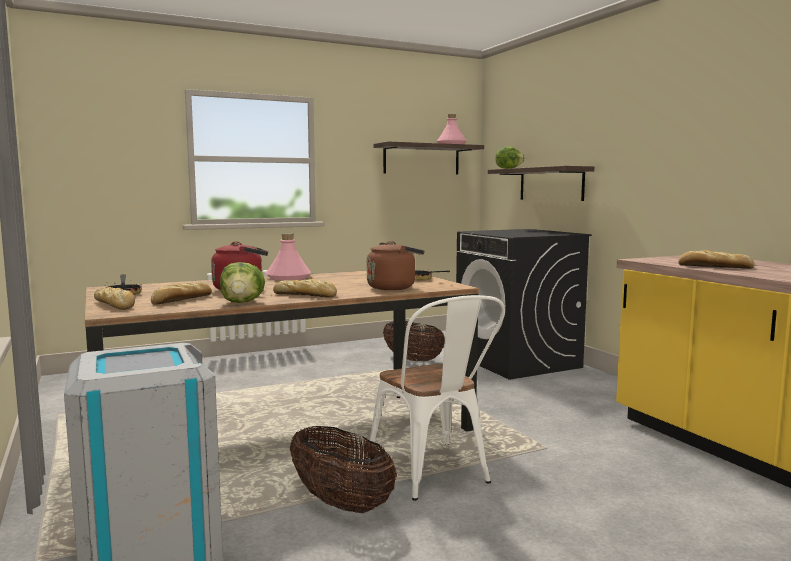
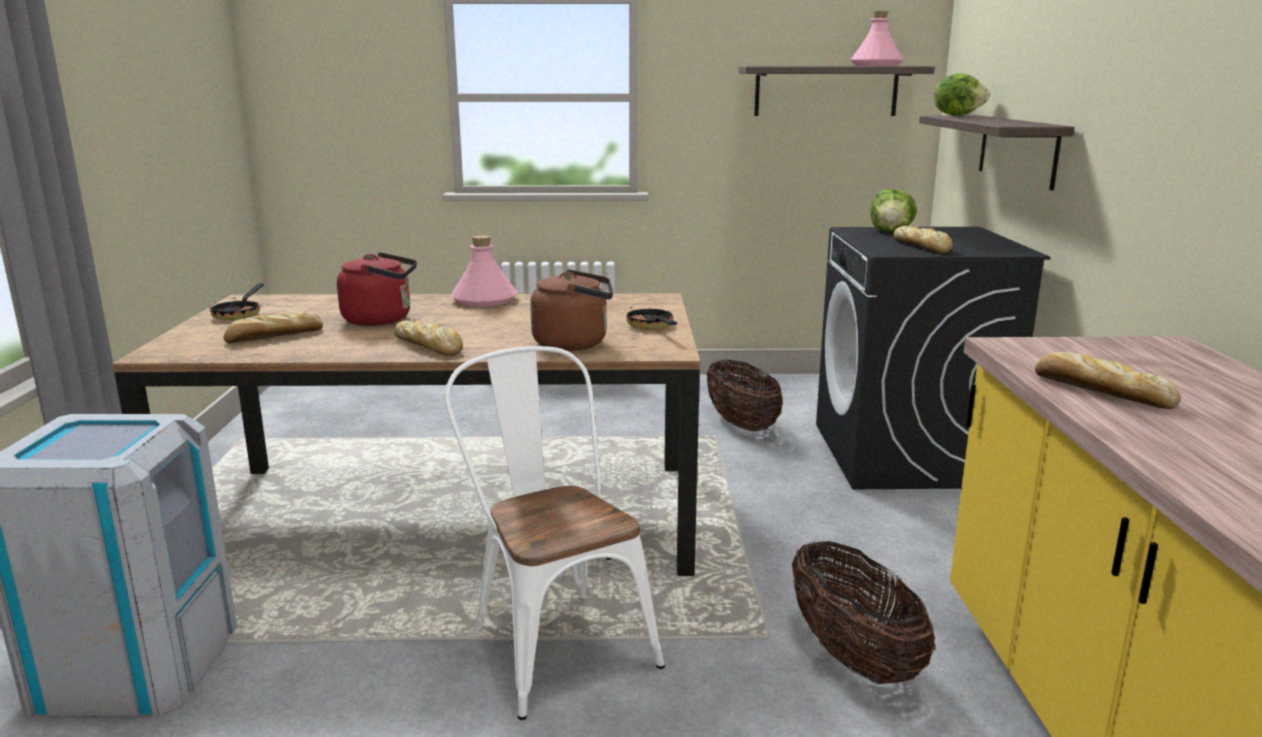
camera: 25 degrees right, 10 degrees up
(115, 305) = (190, 337): bread -> bread (922, 247)
(242, 302) = (325, 353): lettuce -> lettuce (890, 231)
(341, 503) = (393, 654): basket -> basket (853, 656)
(434, 474) = (554, 641): white chair -> white chair turned 150 degrees clockwise

